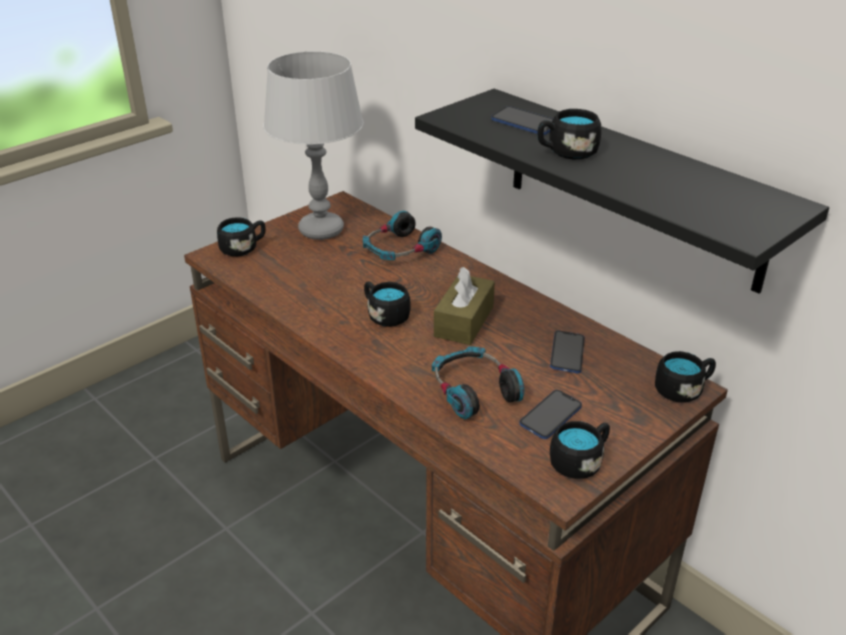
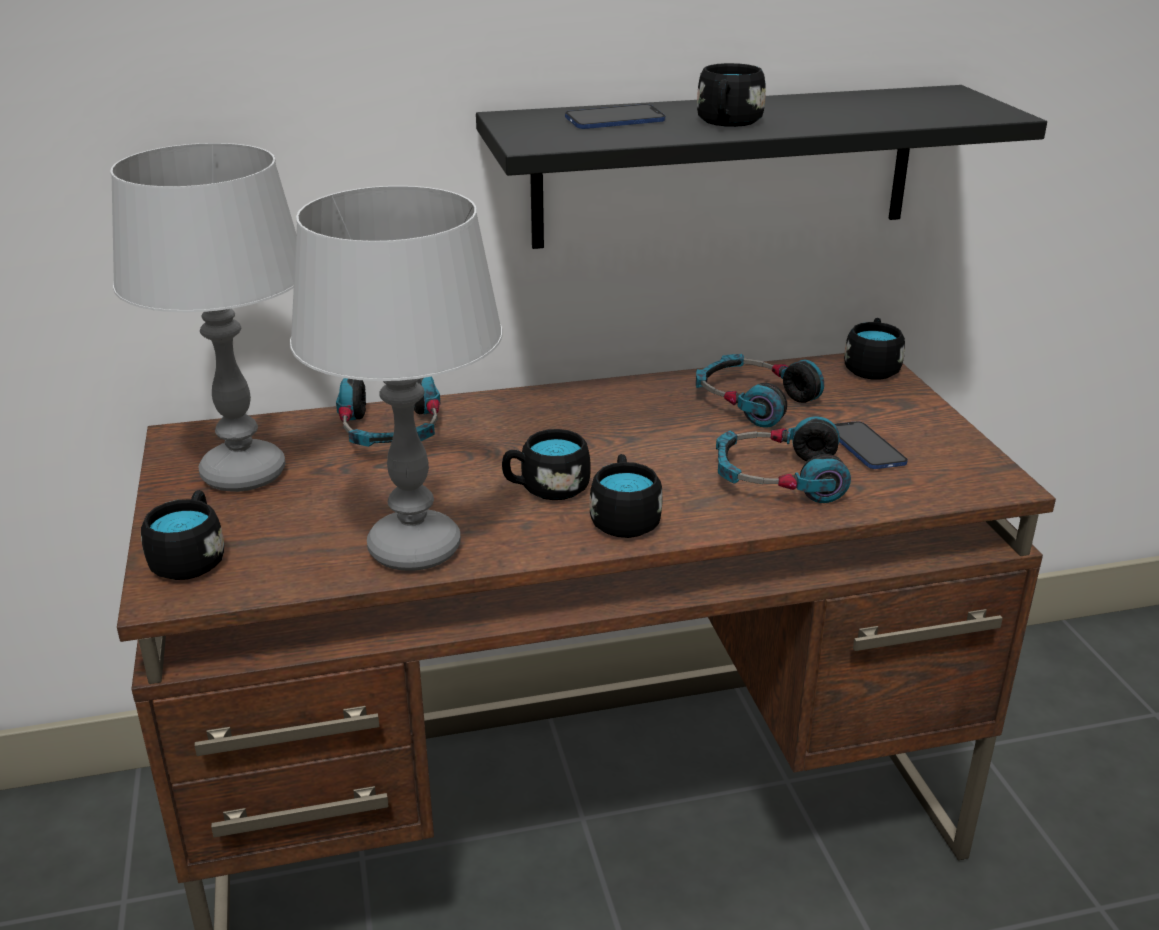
camera: 60 degrees left, 5 degrees down
(294, 298) = (413, 549): none -> grey table lamp
(464, 321) = (623, 439): brown tissue box -> none
(567, 353) = (753, 401): phone -> headphones
(580, 461) = (959, 457): black mug -> black mug (624, 517)

